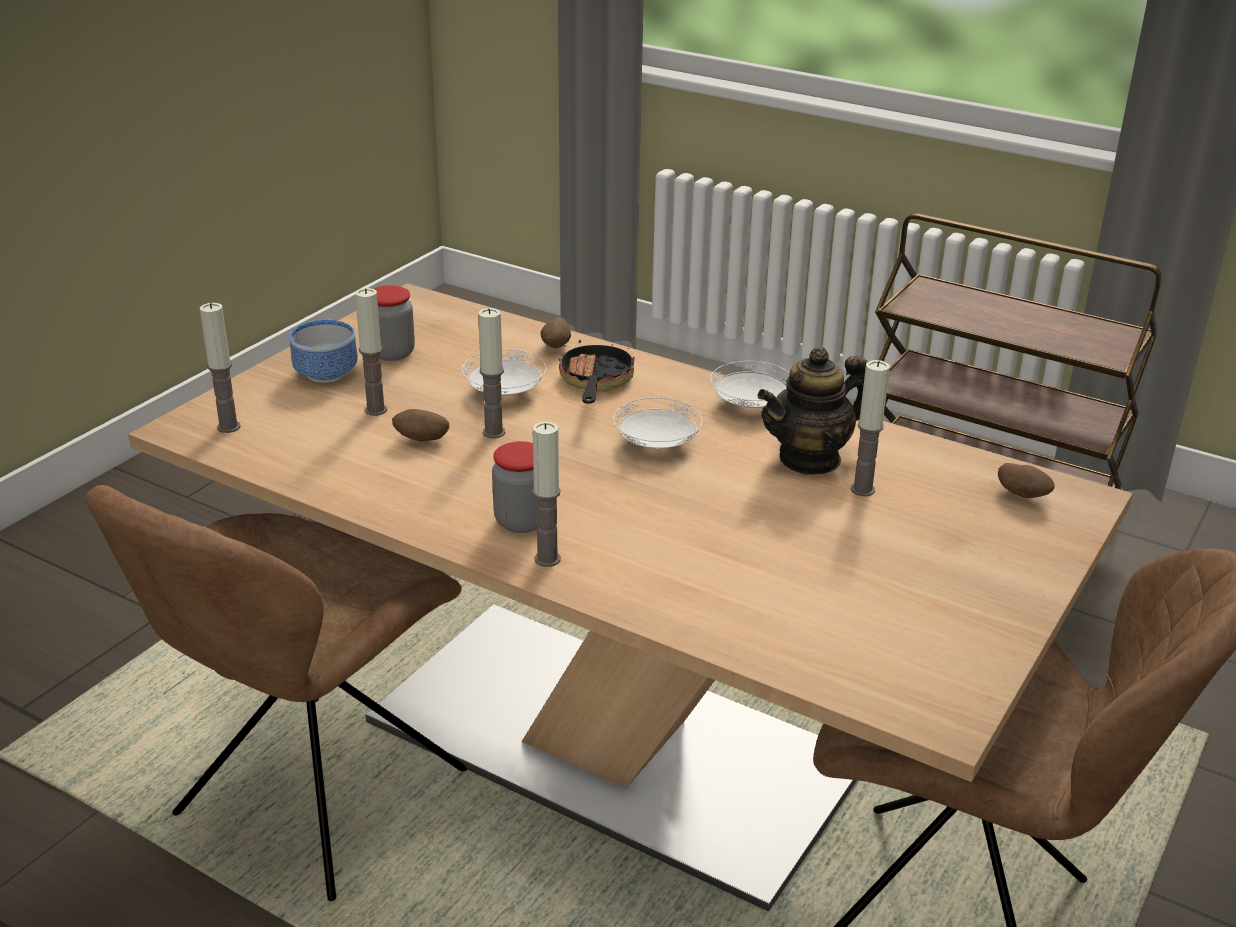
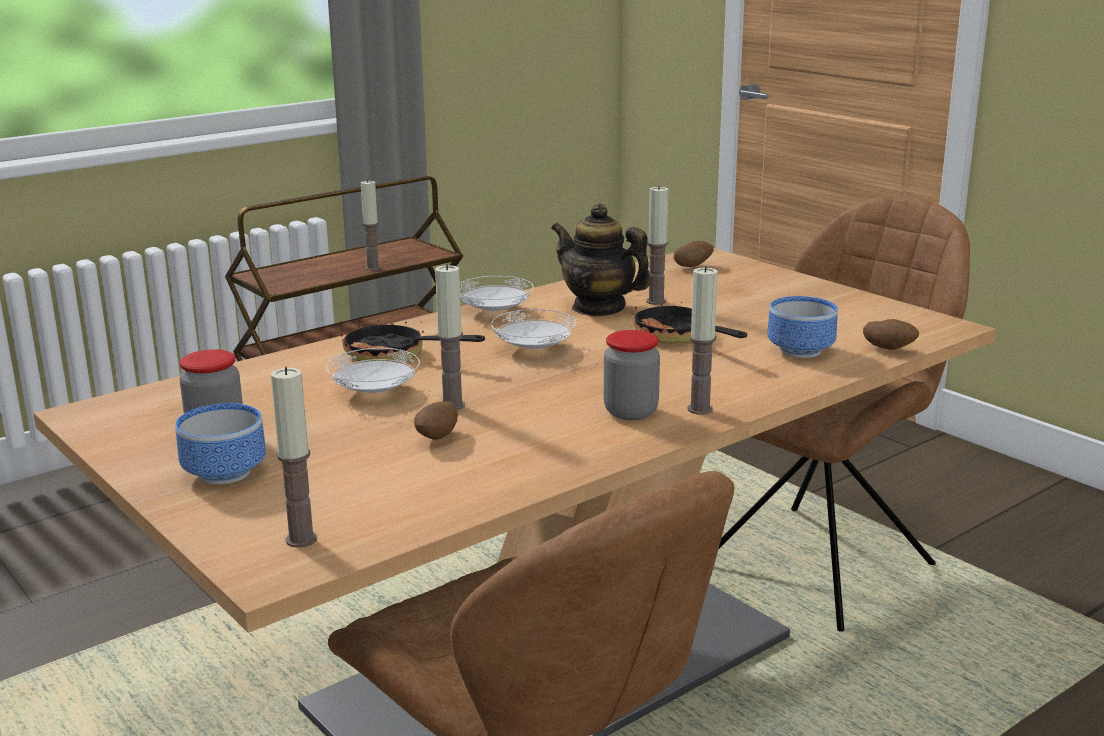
camera: 70 degrees left, 10 degrees down
(375, 410) = (347, 454): candle -> candle (373, 268)
(556, 347) = (300, 362): potato -> potato (889, 349)
(748, 521) = (679, 338): none -> frying pan
(762, 603) = (797, 350): none -> bowl
(810, 458) = (598, 308): teapot -> teapot turned 135 degrees clockwise

